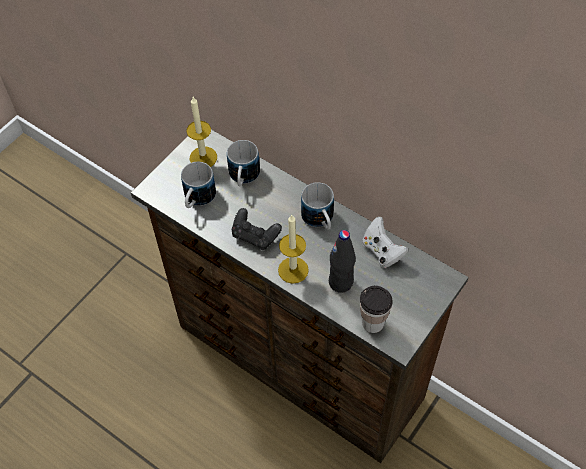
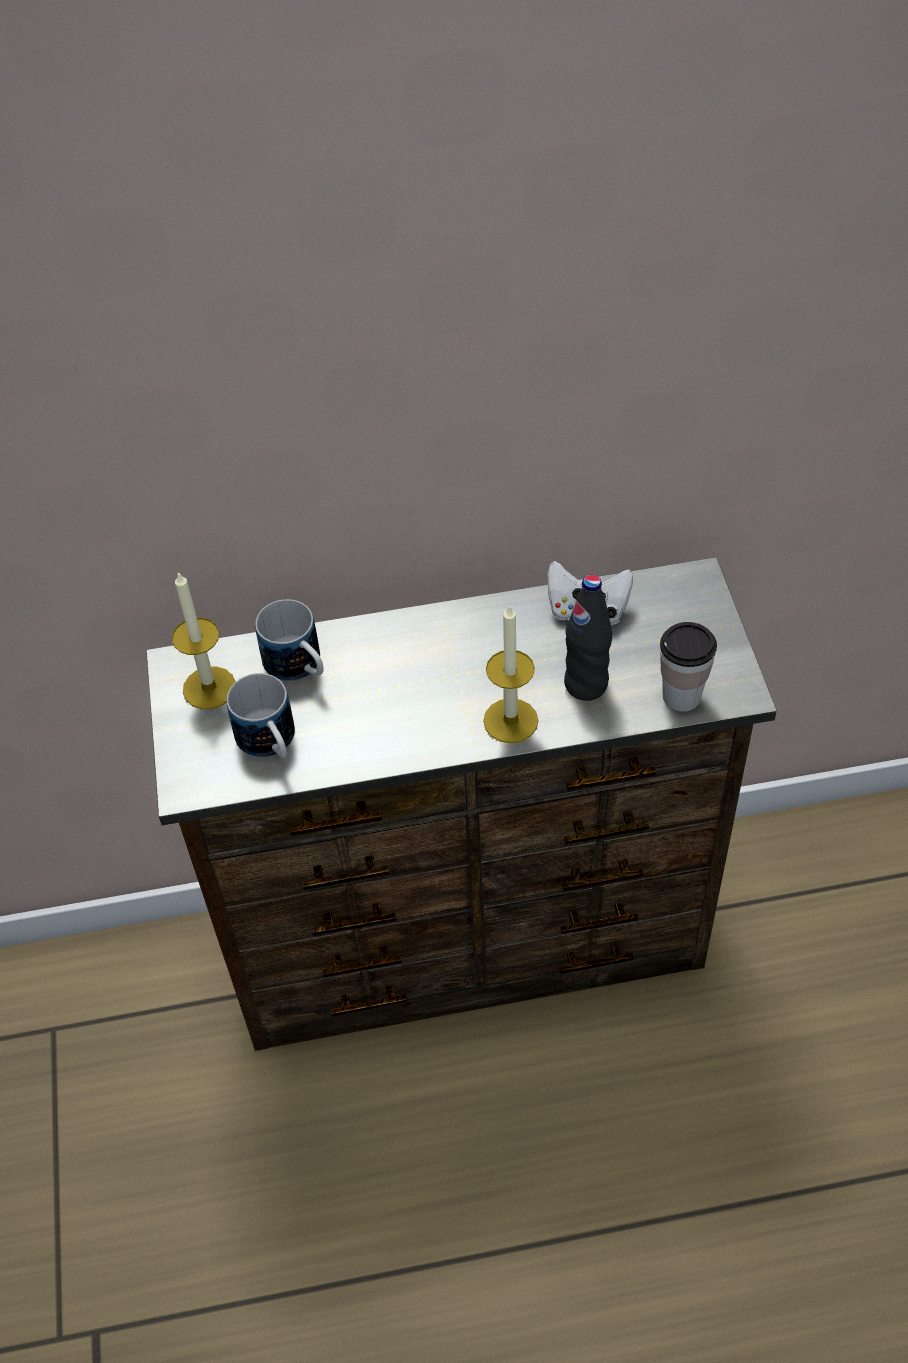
camera: 45 degrees left, 5 degrees down
(255, 236) = (409, 722): black game controller -> none
(320, 220) = (467, 637): mug -> none

